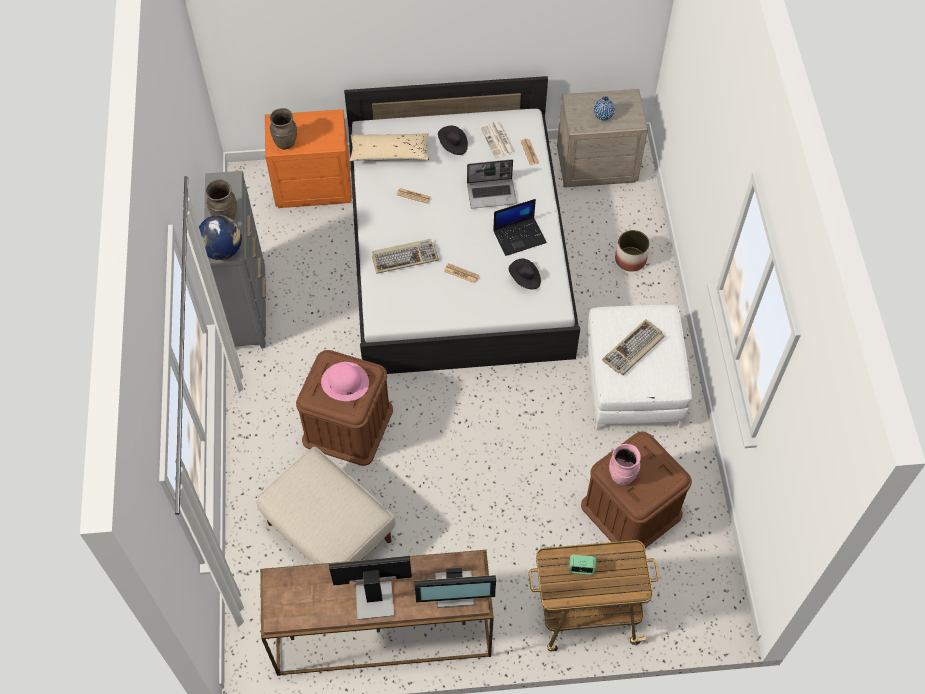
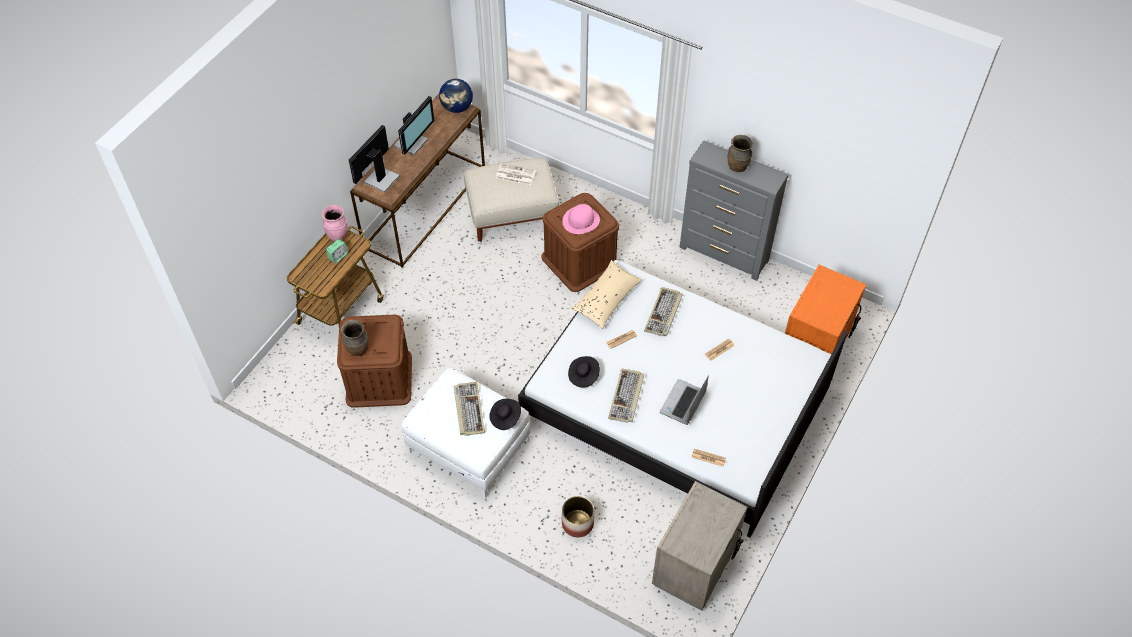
camera: 125 degrees right, 5 degrees down
(223, 250) = (707, 154): globe -> globe (457, 108)
(285, 142) = (825, 283): brown vase -> brown vase (358, 350)
(389, 153) = (777, 358): beige pillow -> beige pillow (606, 299)
(453, 146) = (755, 406): black hat -> black hat (505, 418)
(498, 140) = (738, 442): newspaper -> newspaper (515, 175)
(520, 236) = (626, 397): laptop -> keyboard
(603, 116) = (698, 522): blue vase -> none
(621, 476) = (379, 326): pink vase -> pink vase (338, 235)

